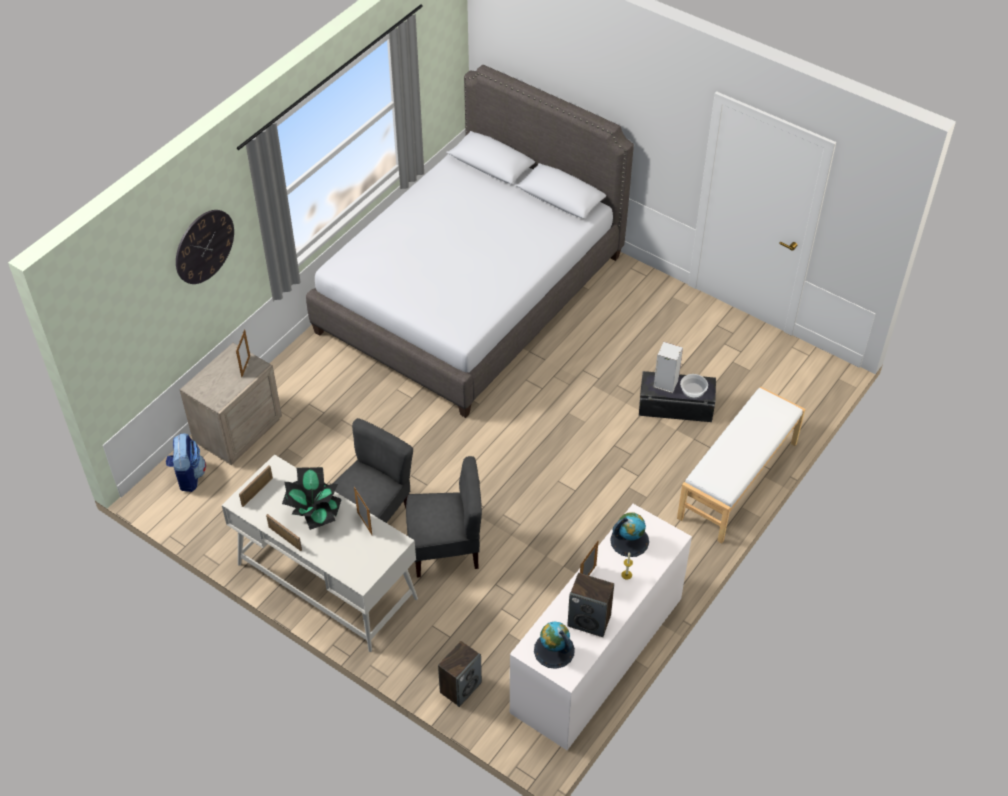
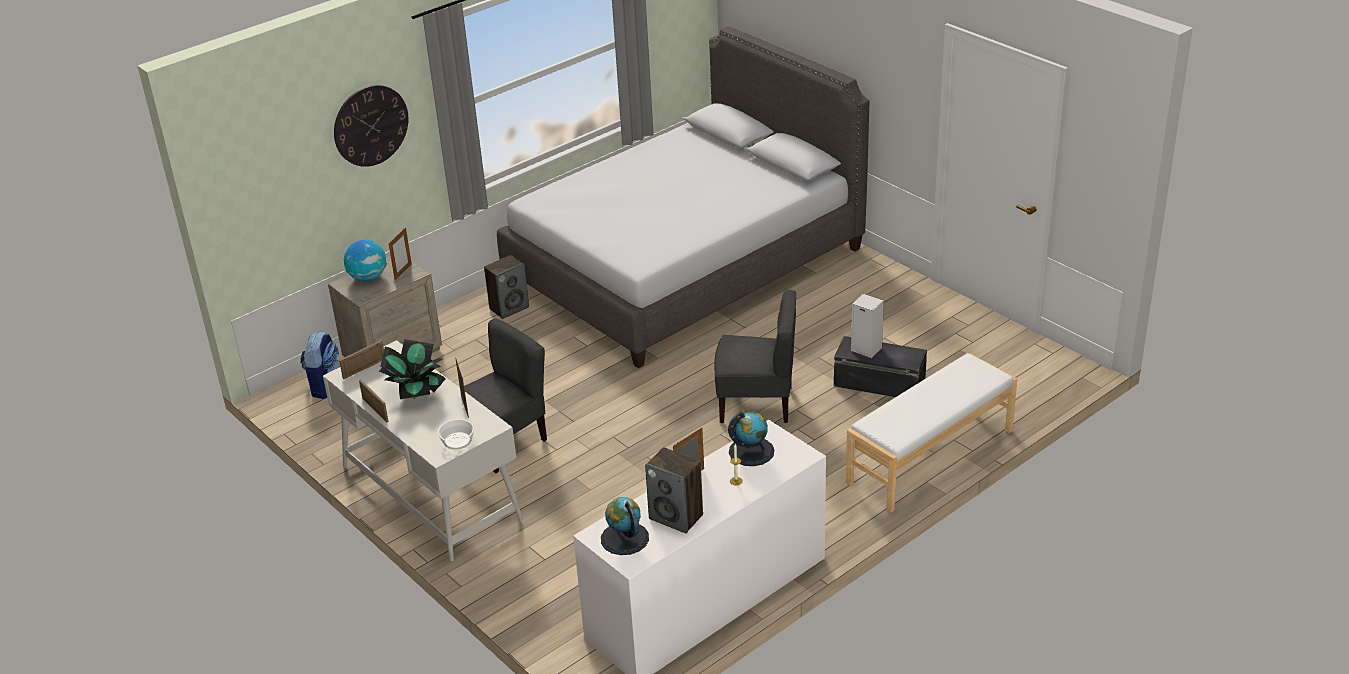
camera: 15 degrees right, 15 degrees down
(215, 378) = (368, 278): none -> globe
(445, 549) = (571, 479): grey chair -> grey chair (756, 404)
(460, 687) = (538, 607): speaker -> speaker (509, 308)
(693, 390) = (896, 358): bowl -> bowl (457, 440)

